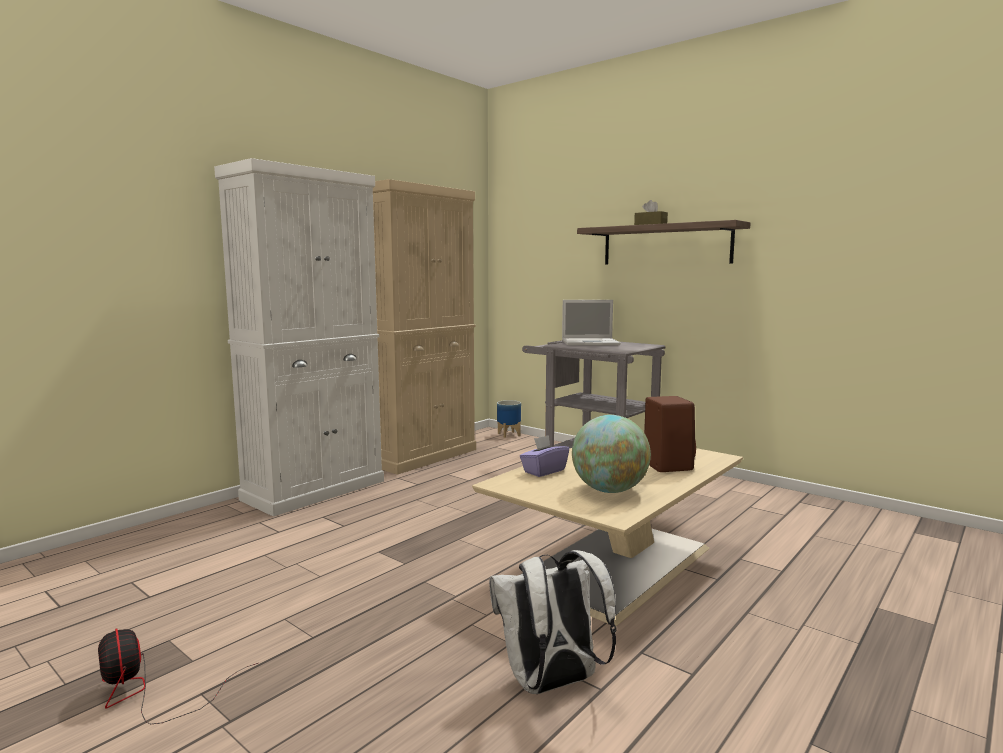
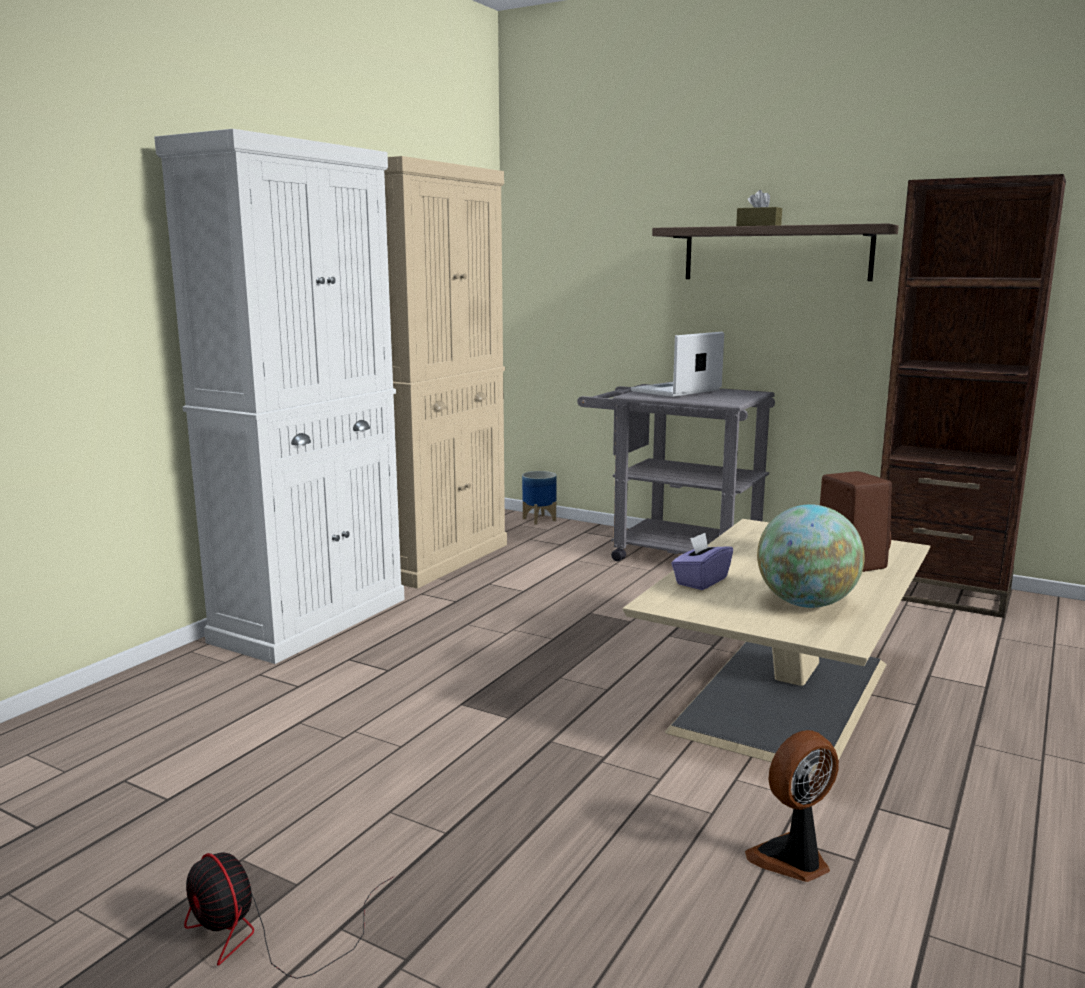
camera: 10 degrees left, 5 degrees up
(551, 684) = (793, 860): white backpack -> fan
(591, 342) = (675, 391): laptop -> laptop turned 150 degrees clockwise
(783, 500) = (940, 592): none -> brown bookcase

